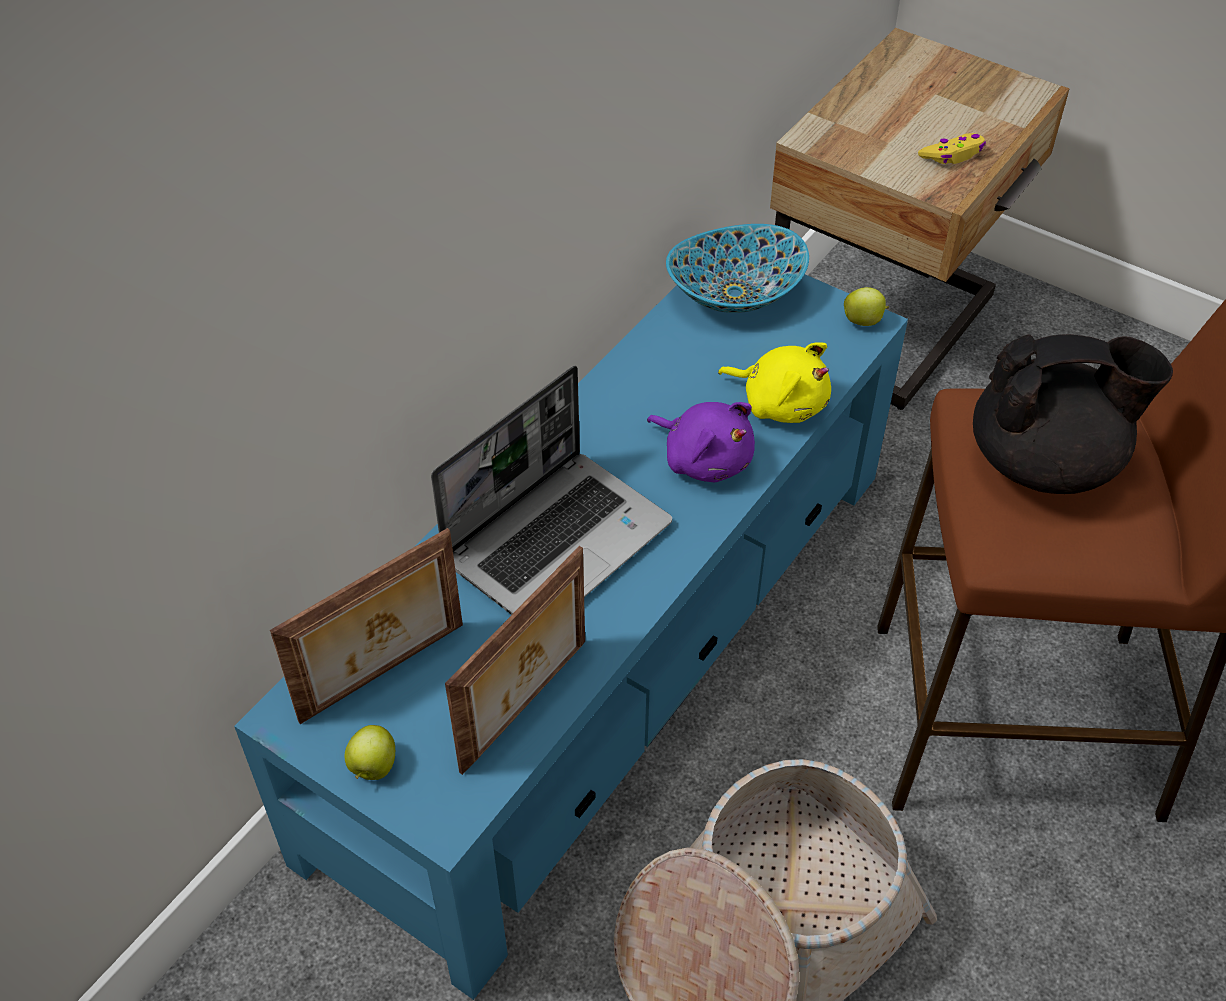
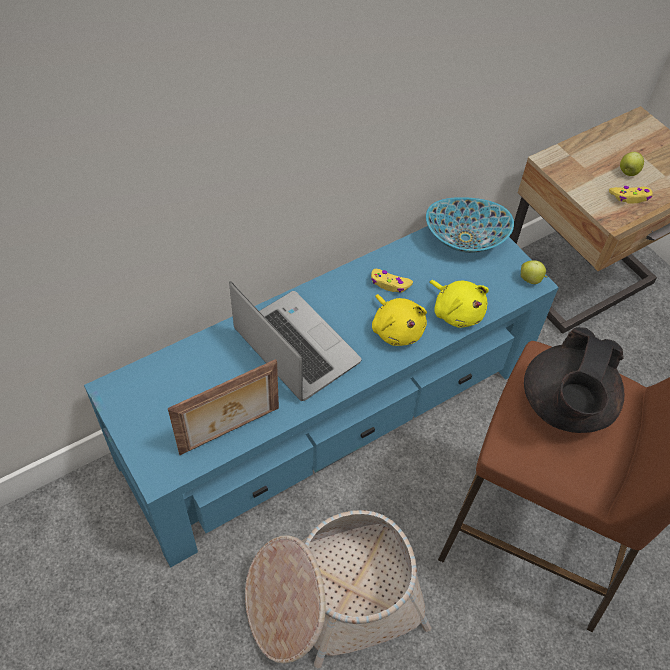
camera: 20 degrees right, 5 degrees up
(373, 767) = (138, 433): apple -> apple (628, 172)
(384, 674) = (168, 386): picture frame -> none
(558, 540) = (294, 346): laptop -> laptop turned 105 degrees counterclockwise
(657, 396) = (390, 284): none -> yellow game controller
(704, 459) = (396, 329): purple plush toy -> yellow plush toy
(1045, 462) = (564, 407): black teapot -> black teapot turned 90 degrees clockwise

